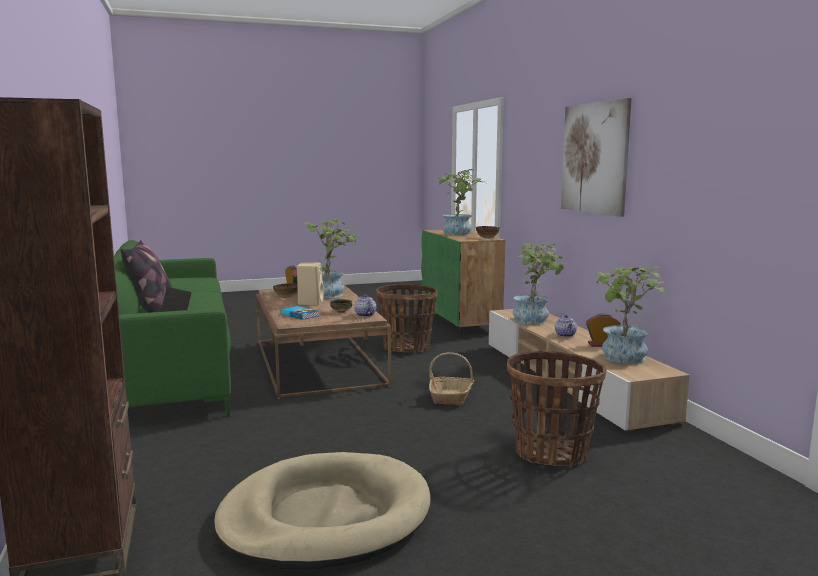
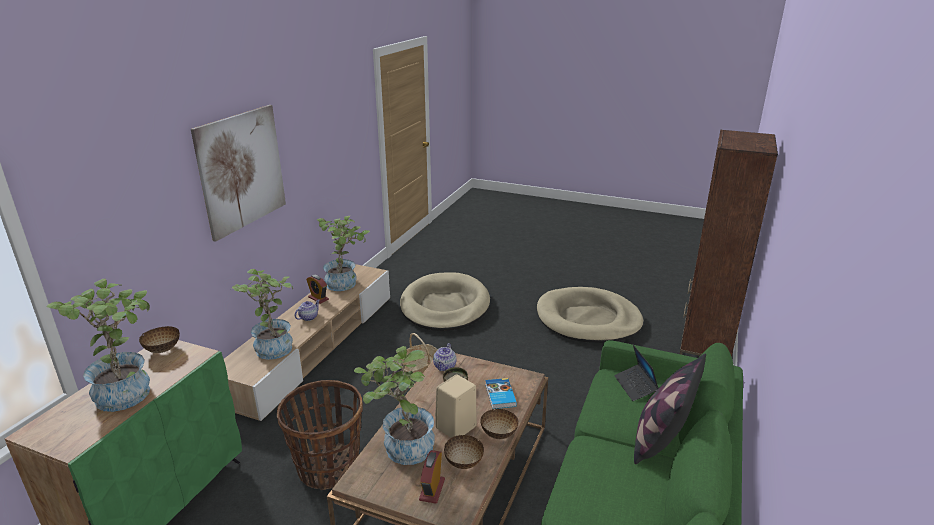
camera: 140 degrees left, 15 degrees up
(278, 306) = (499, 434): none -> bowl
(551, 452) = (445, 306): basket -> beige dog bed

